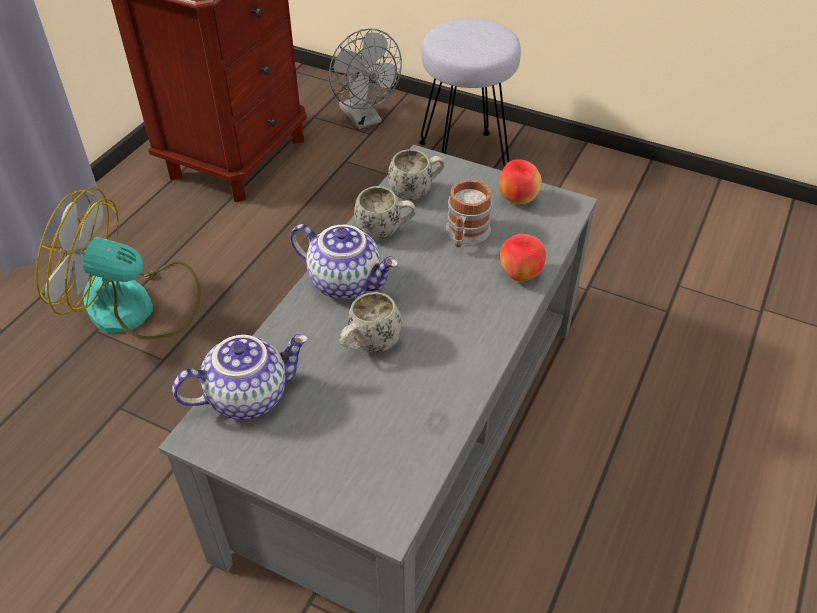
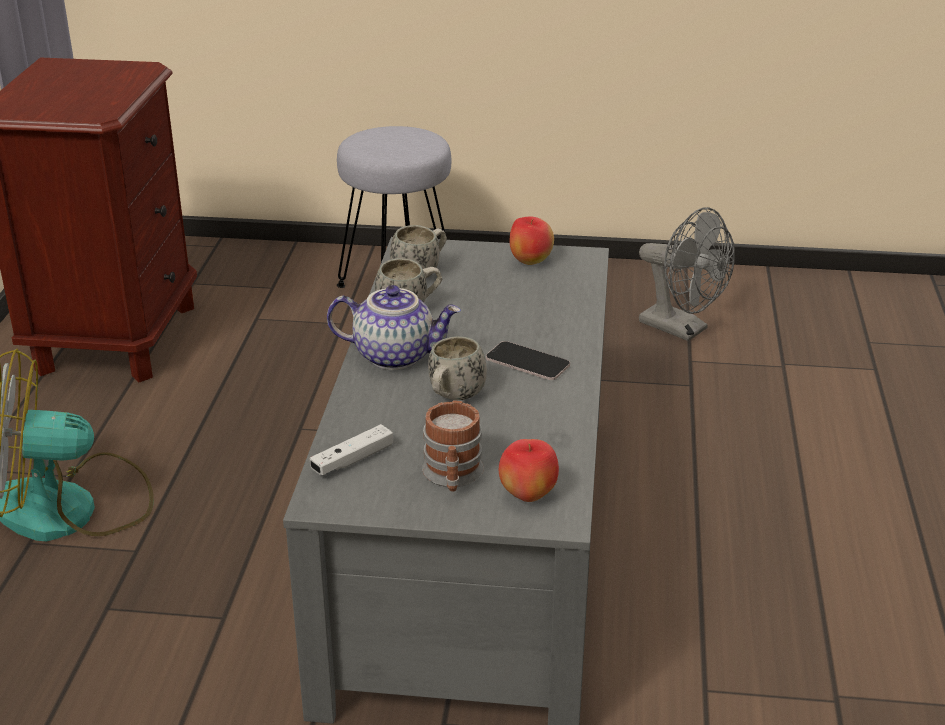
camera: 20 degrees left, 15 degrees down
(248, 395) = (352, 460): teapot -> white game controller
(364, 119) = (257, 275): grey fan -> grey fan (682, 329)
(455, 319) = (527, 362): none -> phone
(465, 235) = (495, 297): mug -> mug (452, 476)
(520, 275) = (570, 317): apple -> apple (528, 495)

